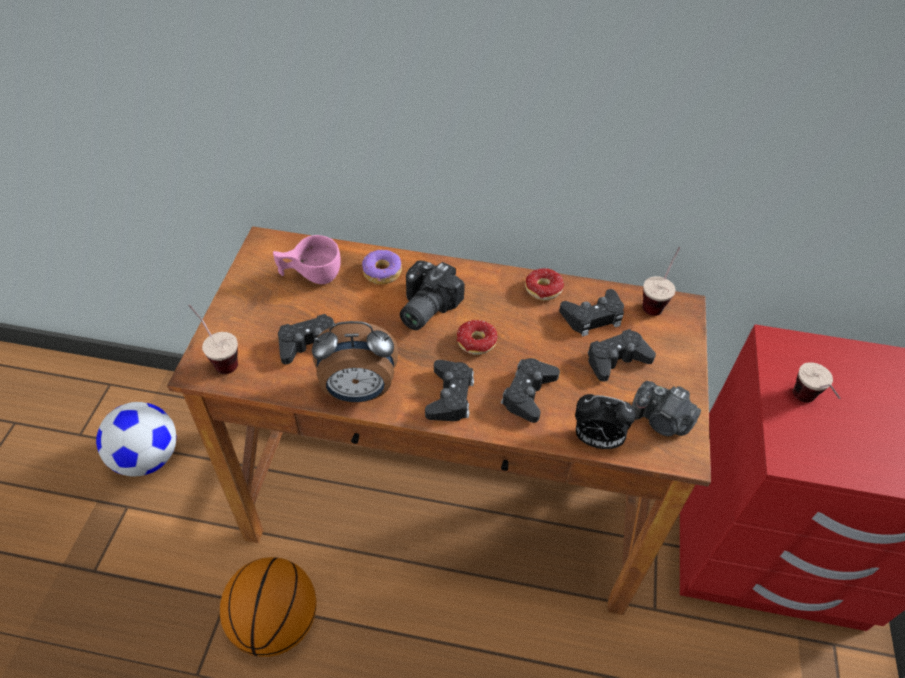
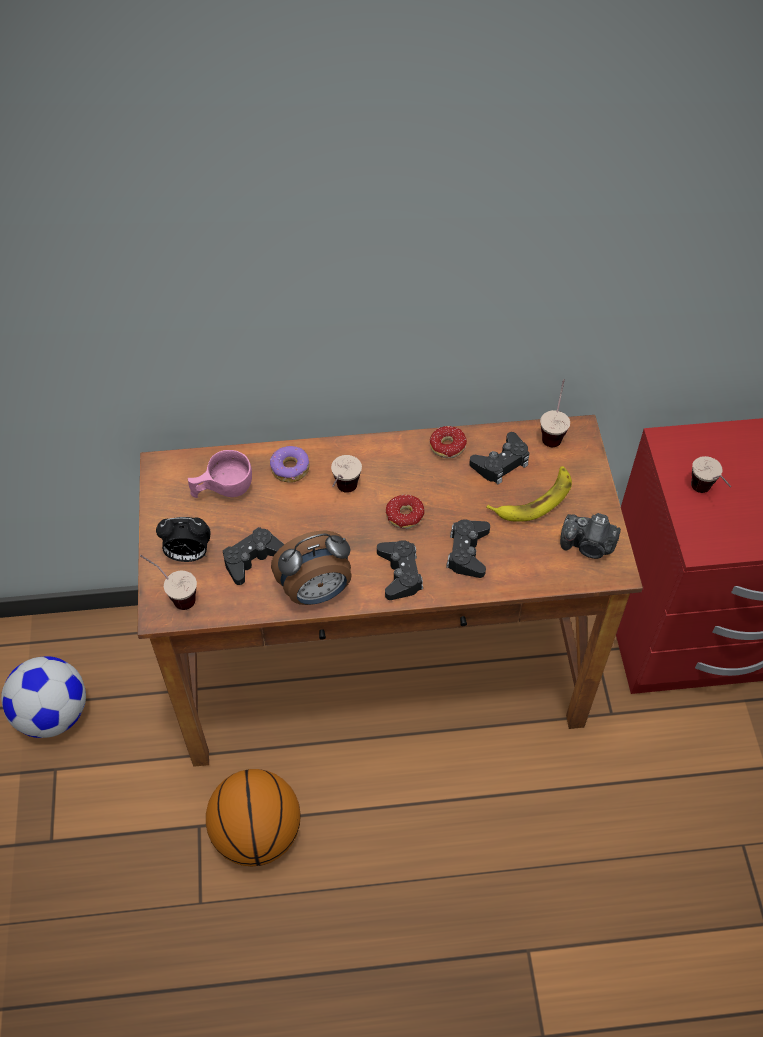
camera: 15 degrees left, 5 degrees up
(423, 307) = (343, 494): camera -> cup
(596, 440) = (538, 578): alarm clock -> alarm clock (188, 555)
(616, 360) = (534, 499): black game controller -> banana

